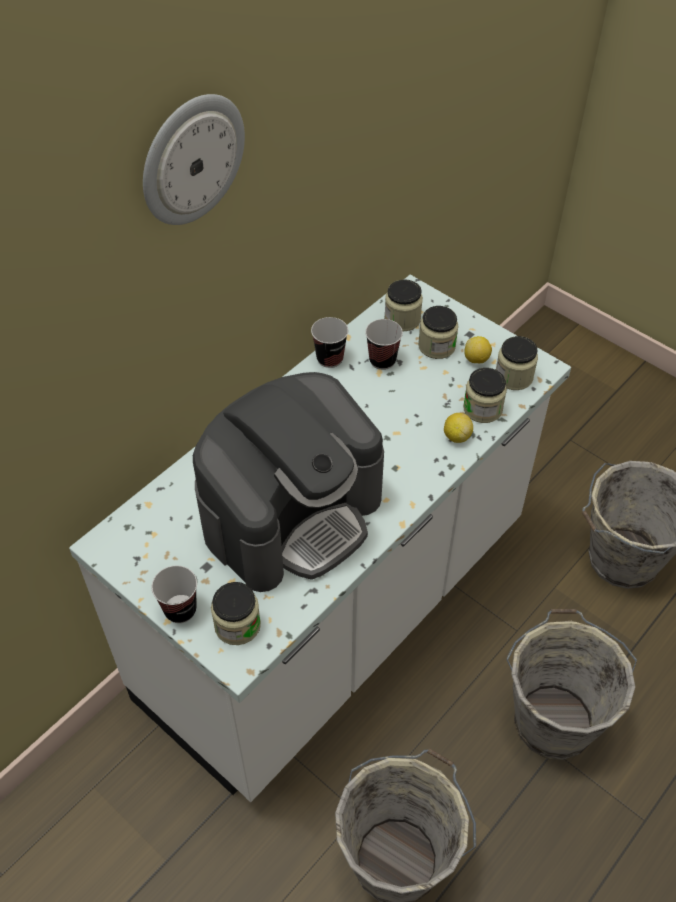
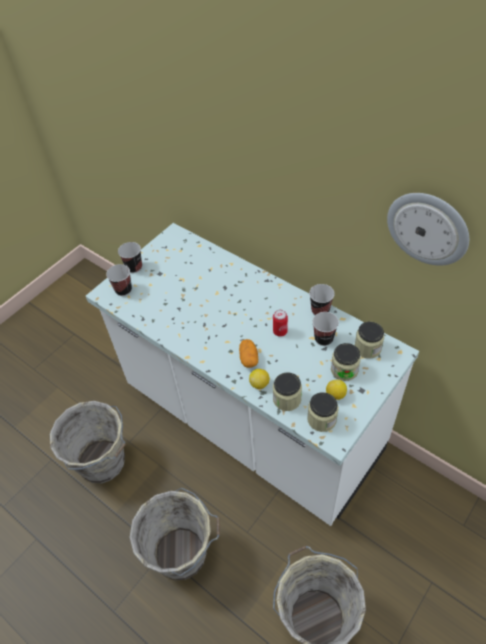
camera: 90 degrees right, 0 degrees up
(191, 159) = (266, 105): wall clock -> wall clock (428, 228)
(237, 625) = (123, 290): jar -> cup
(292, 514) = (193, 304): coffee machine -> none
(364, 406) = (280, 331): none -> can
(410, 446) = (249, 358): none -> potato

